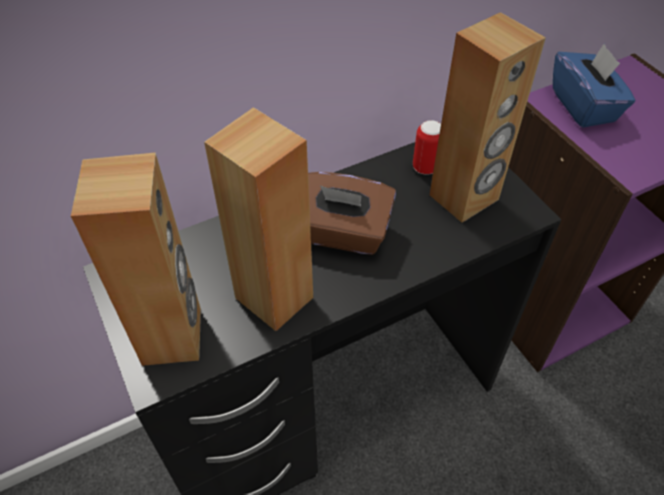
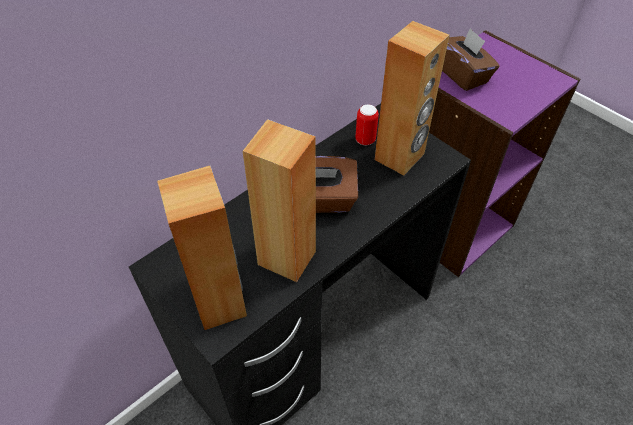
camera: 15 degrees left, 0 degrees up
(584, 106) = (462, 75): blue tissue box -> brown tissue box

